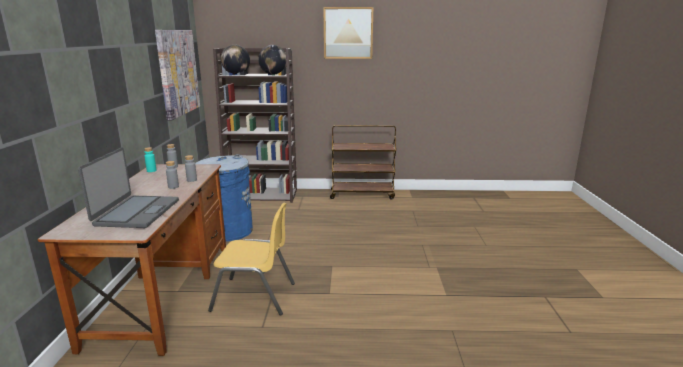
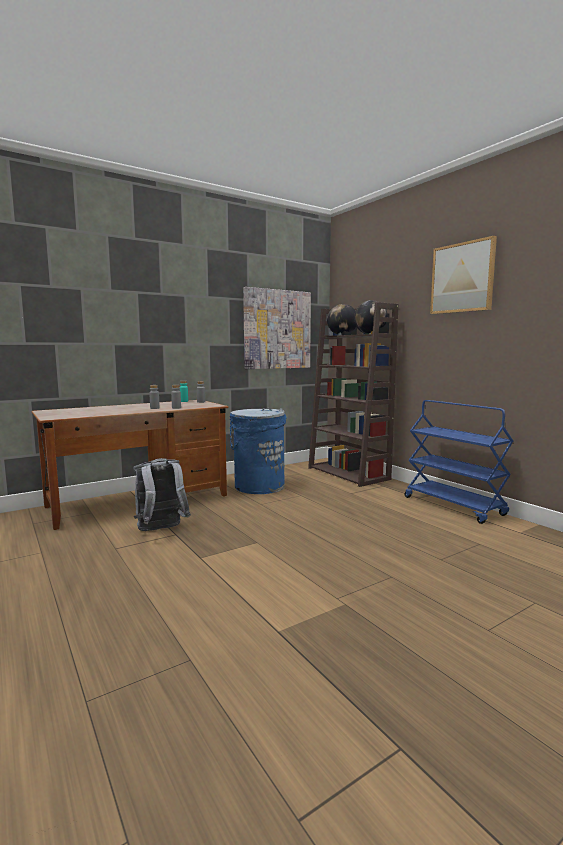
camera: 55 degrees right, 10 degrees down
(136, 212) = (91, 412): laptop -> none
(254, 296) = (161, 530): yellow chair -> grey backpack
(362, 194) = (454, 506): brown cart -> blue cart

